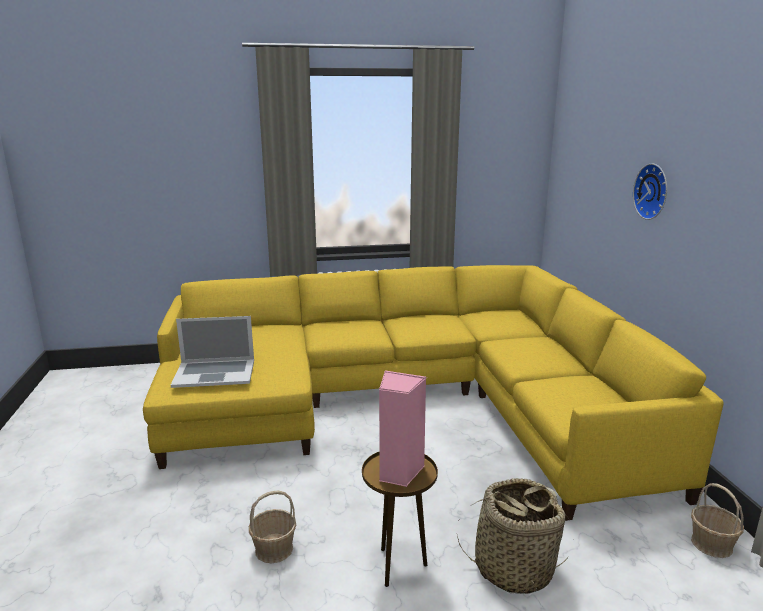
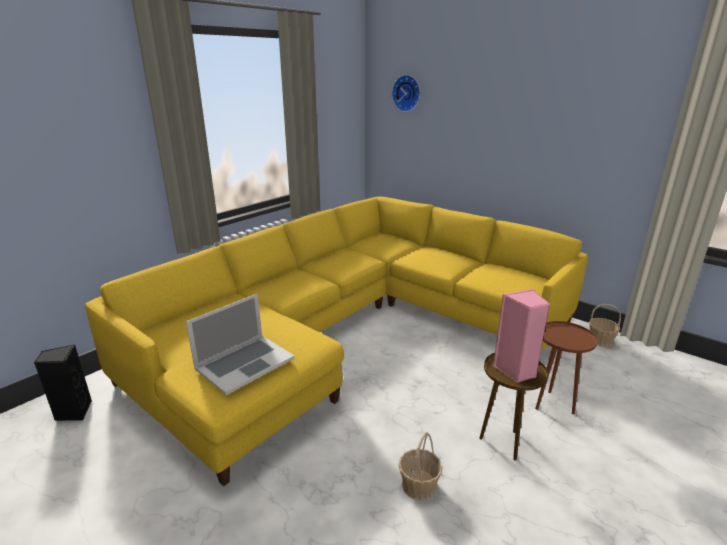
camera: 40 degrees left, 5 degrees up
(148, 381) = (73, 412): none -> black speaker
(513, 568) = (553, 404): basket -> brown side table
(653, 191) = (494, 127): wall clock -> wall clock (407, 93)

